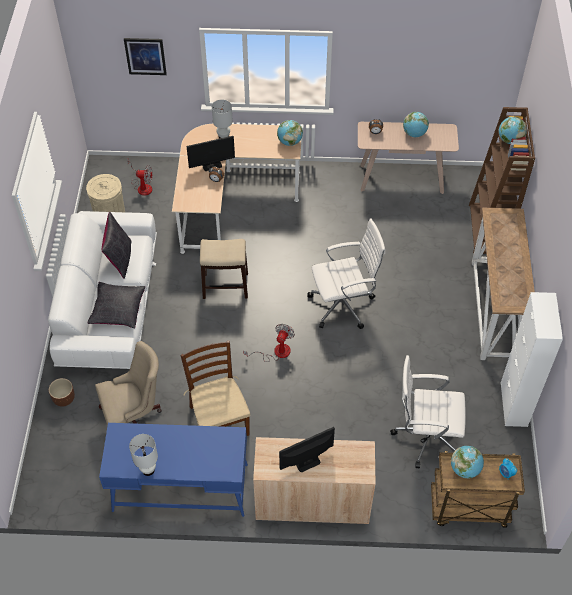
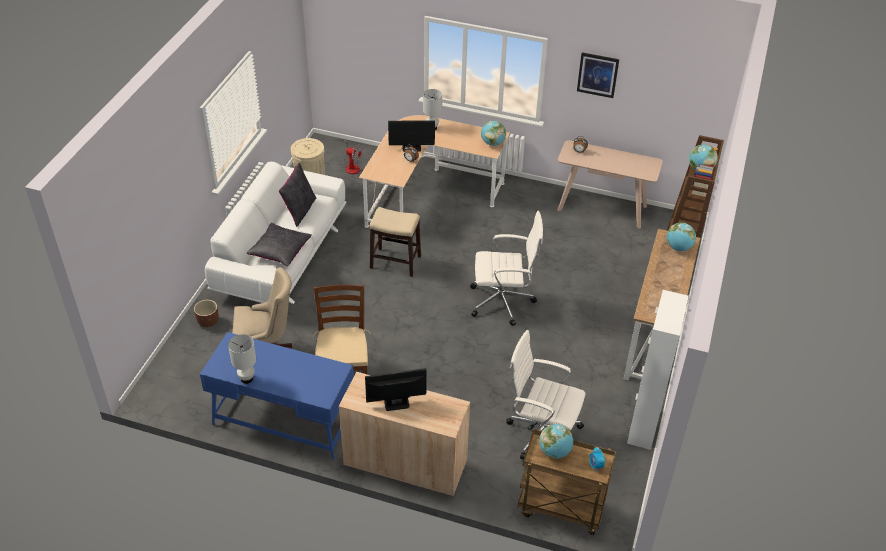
camera: 15 degrees right, 10 degrees down
(145, 56) = (374, 37): picture -> picture (597, 75)
(276, 352) = (421, 327): fan -> none
(414, 134) = (617, 159): globe -> globe (678, 247)

